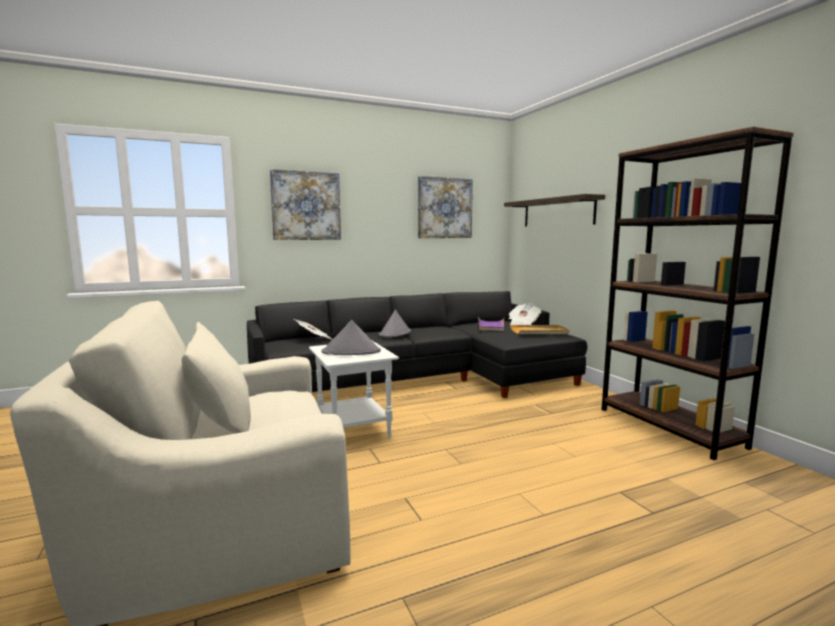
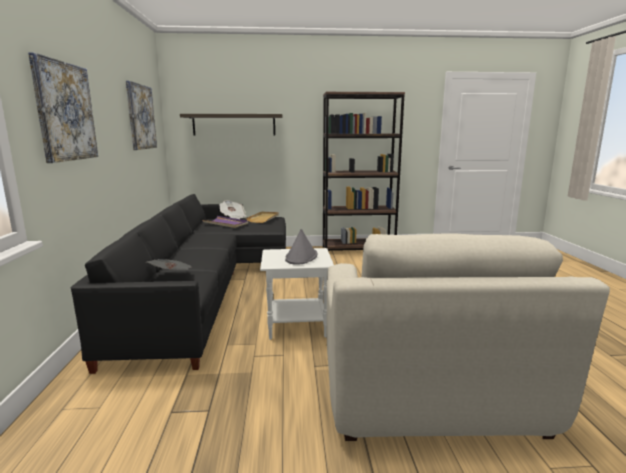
camera: 70 degrees left, 5 degrees up
(395, 333) = (203, 248): grey hat -> none

